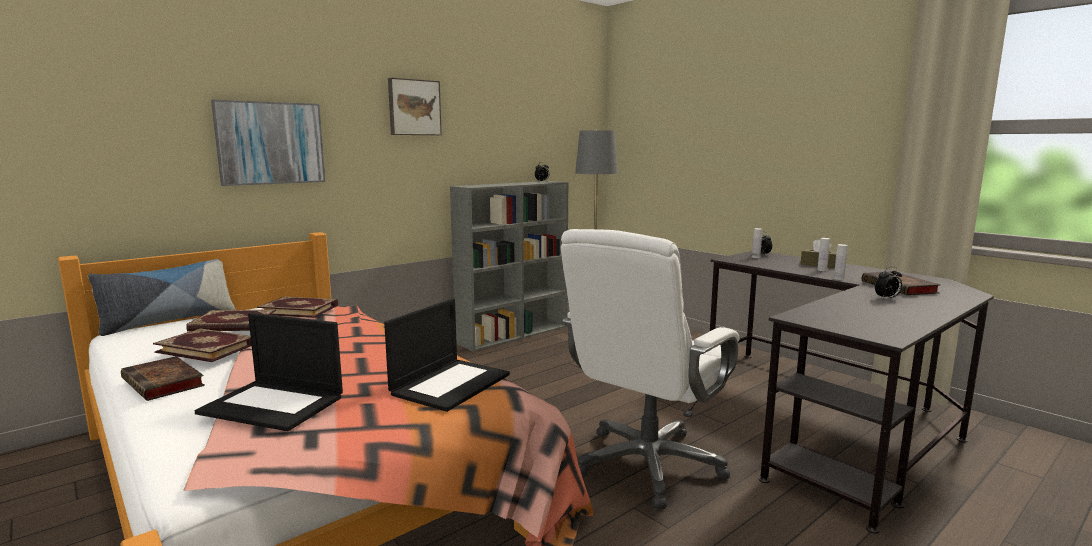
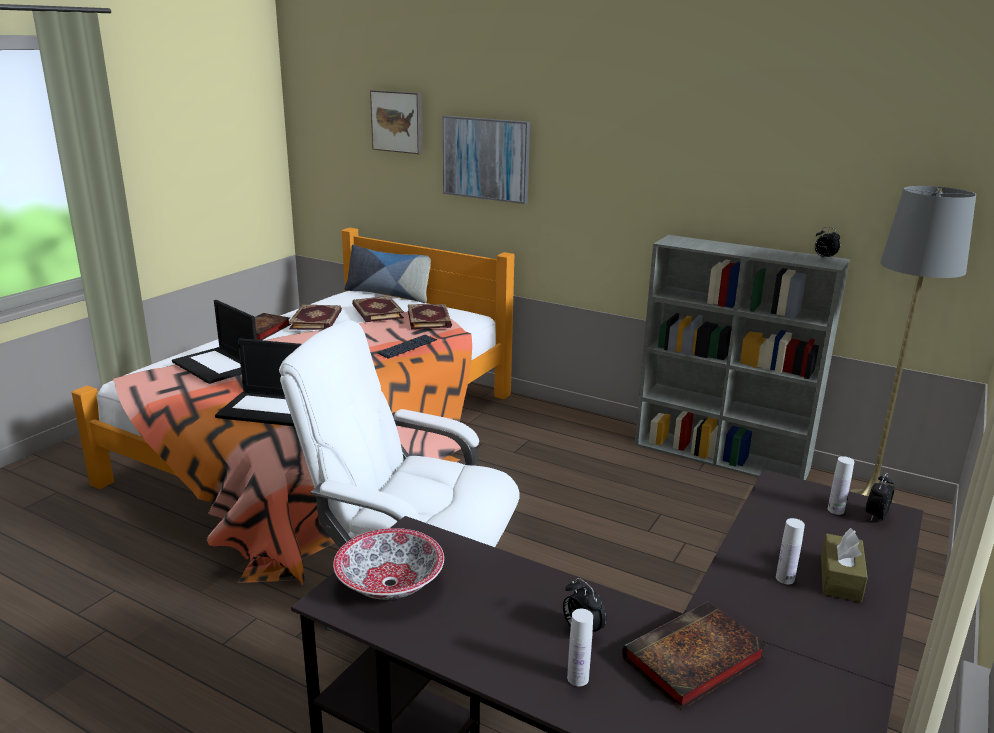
camera: 70 degrees right, 10 degrees up
(274, 405) = (217, 365): laptop -> laptop turned 45 degrees counterclockwise
(366, 322) = (408, 347): none -> keyboard
(414, 107) = (637, 129): picture -> picture (398, 121)
(838, 278) = (715, 592): white bottle -> white bottle (578, 678)
(861, 325) = (390, 584): none -> bowl

